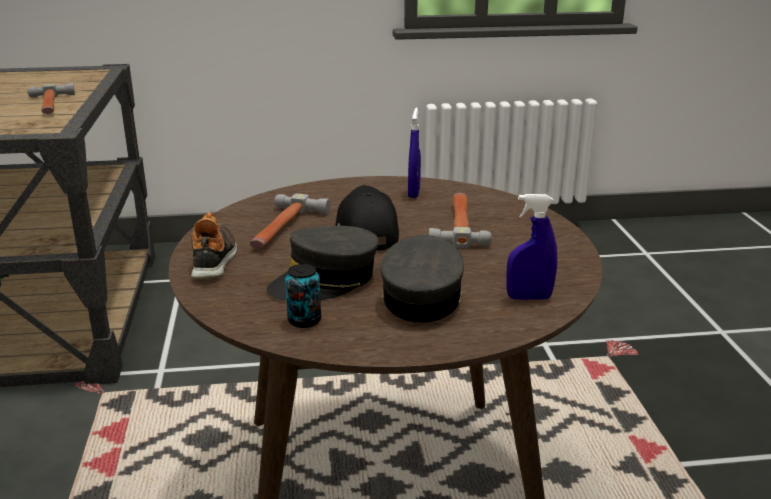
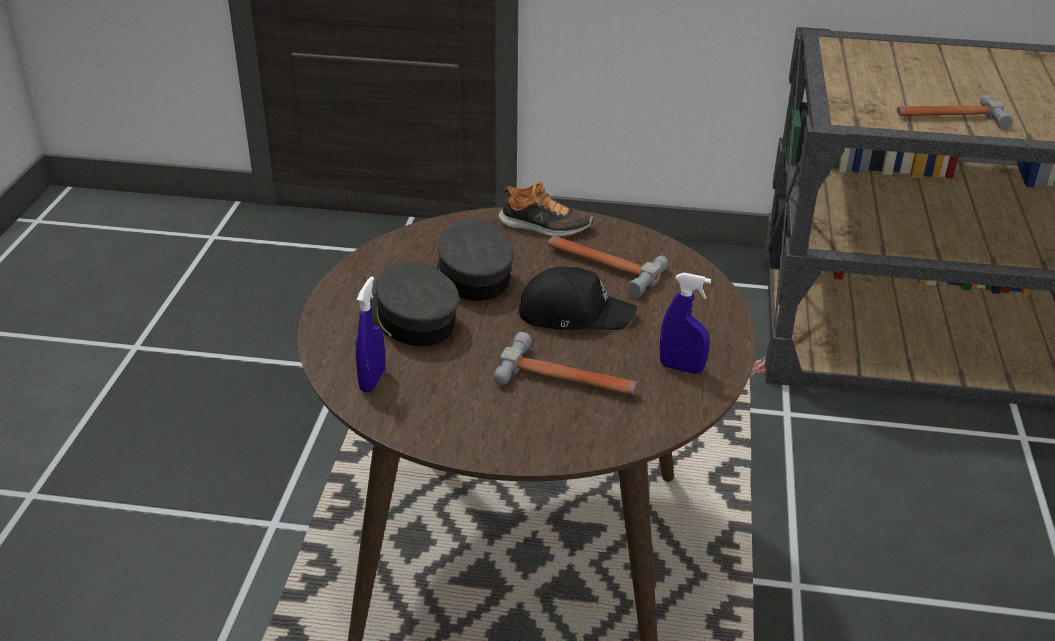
camera: 105 degrees right, 10 degrees up
(304, 320) = (407, 257): can -> none
(422, 297) = (412, 320): grey cap -> grey cap turned 150 degrees counterclockwise

